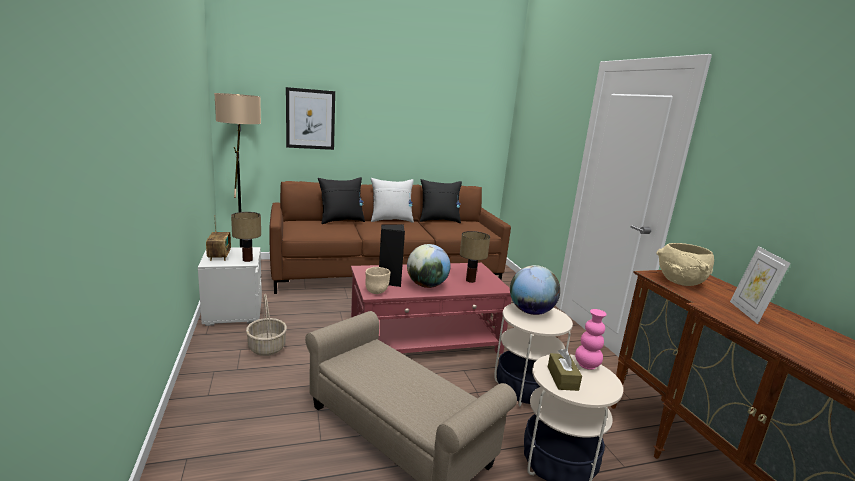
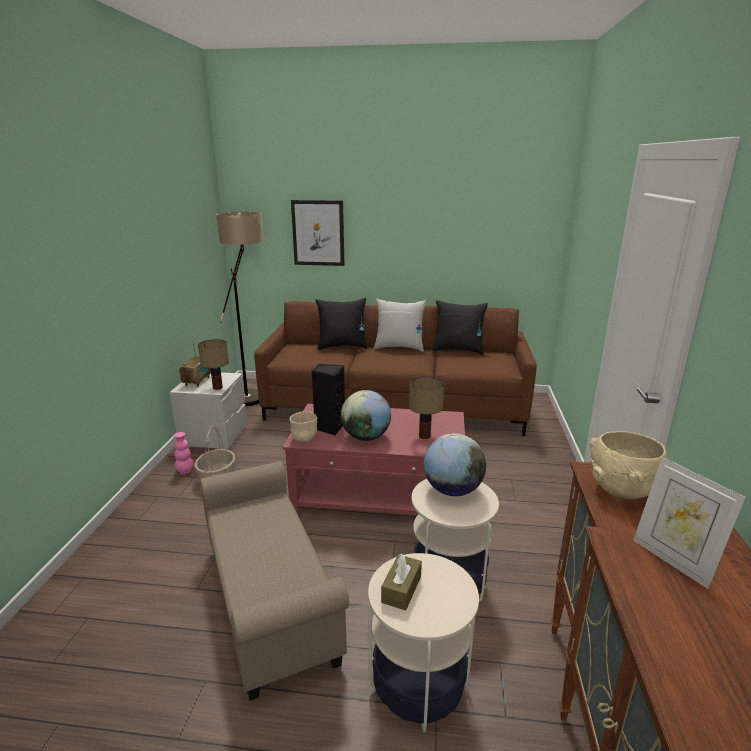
camera: 25 degrees right, 5 degrees up
(586, 365) = (451, 578): pink vase -> pink vase (185, 471)
(748, 313) = (673, 560): picture frame -> picture frame turned 60 degrees counterclockwise

